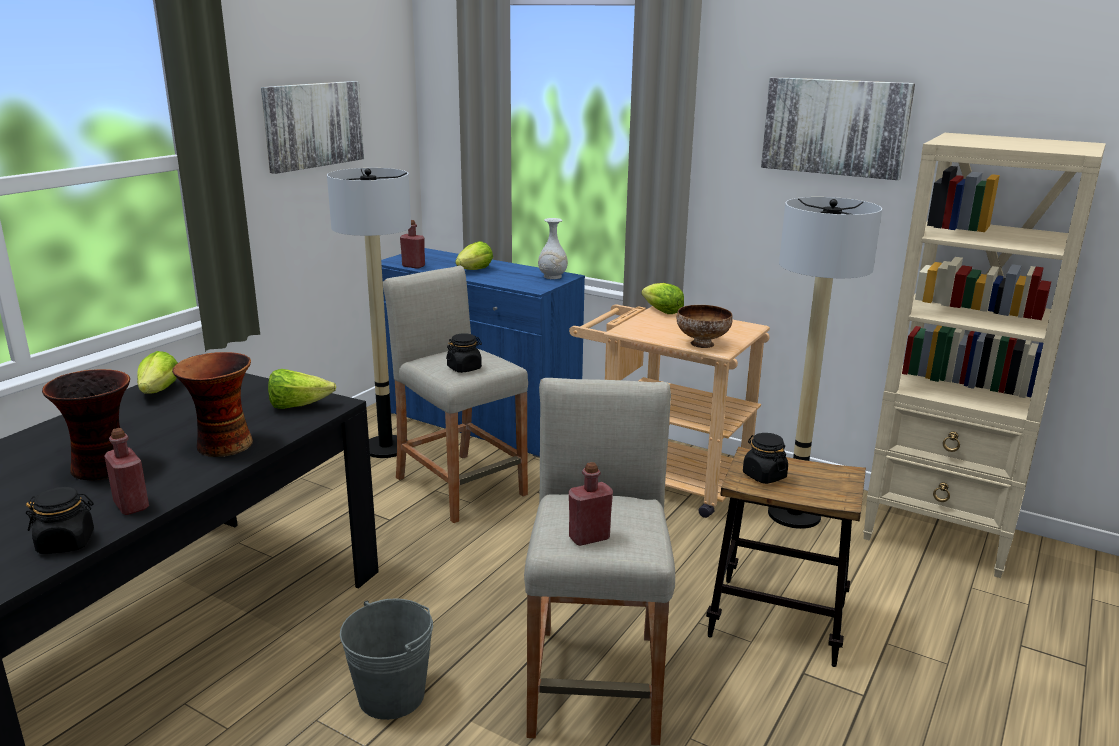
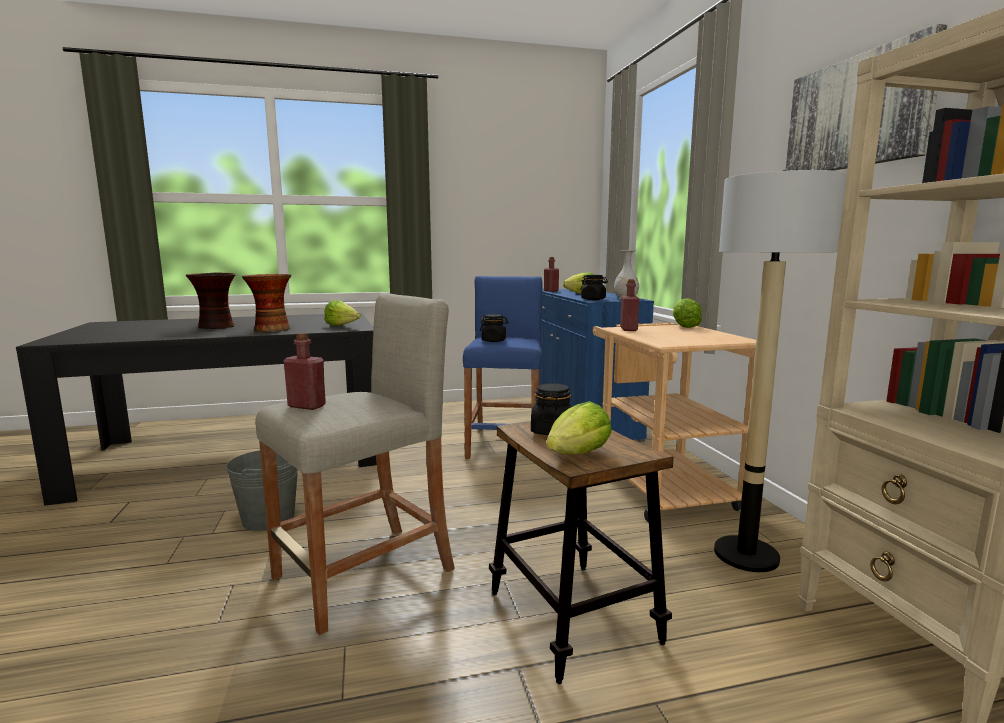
camera: 45 degrees right, 10 degrees down
(66, 543) = (128, 338): black jar -> black jar (593, 299)
(131, 505) = (180, 335): red bottle -> red bottle (628, 329)
(159, 391) = (315, 316): lettuce -> lettuce (579, 454)
(313, 125) = (502, 191): picture -> none
(386, 448) = (501, 415): floor lamp -> none
(460, 486) = (505, 444): beige stool -> blue stool
(701, 344) = (660, 339): bowl -> none

